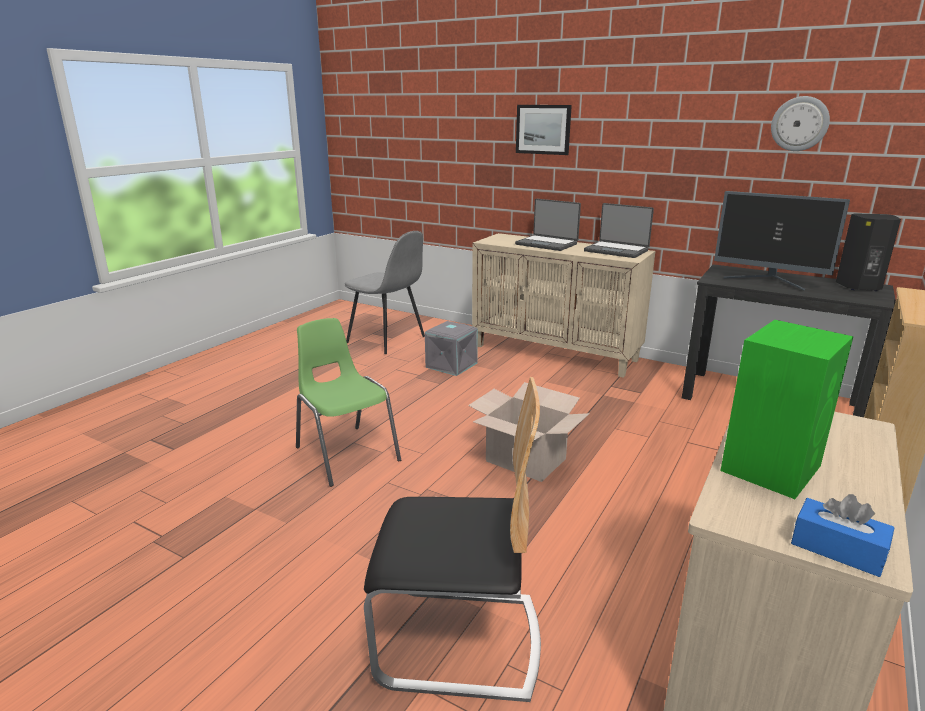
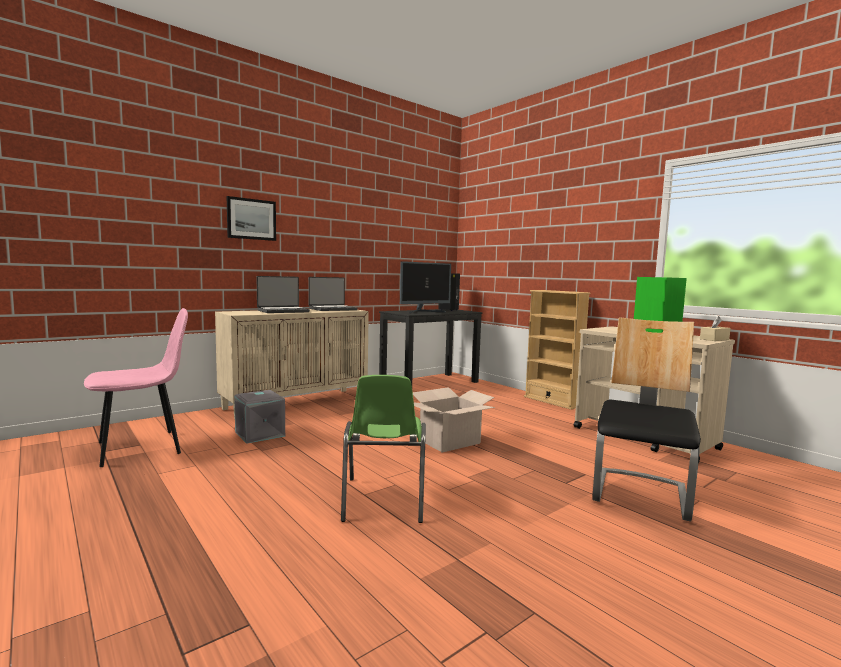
camera: 70 degrees left, 15 degrees down
(346, 453) = (383, 500): green chair -> green chair turned 75 degrees counterclockwise
(387, 340) = (142, 447): grey chair -> pink chair
(799, 124) = (405, 227): wall clock -> none
(837, 549) = (714, 339): blue tissue box -> beige tissue box

